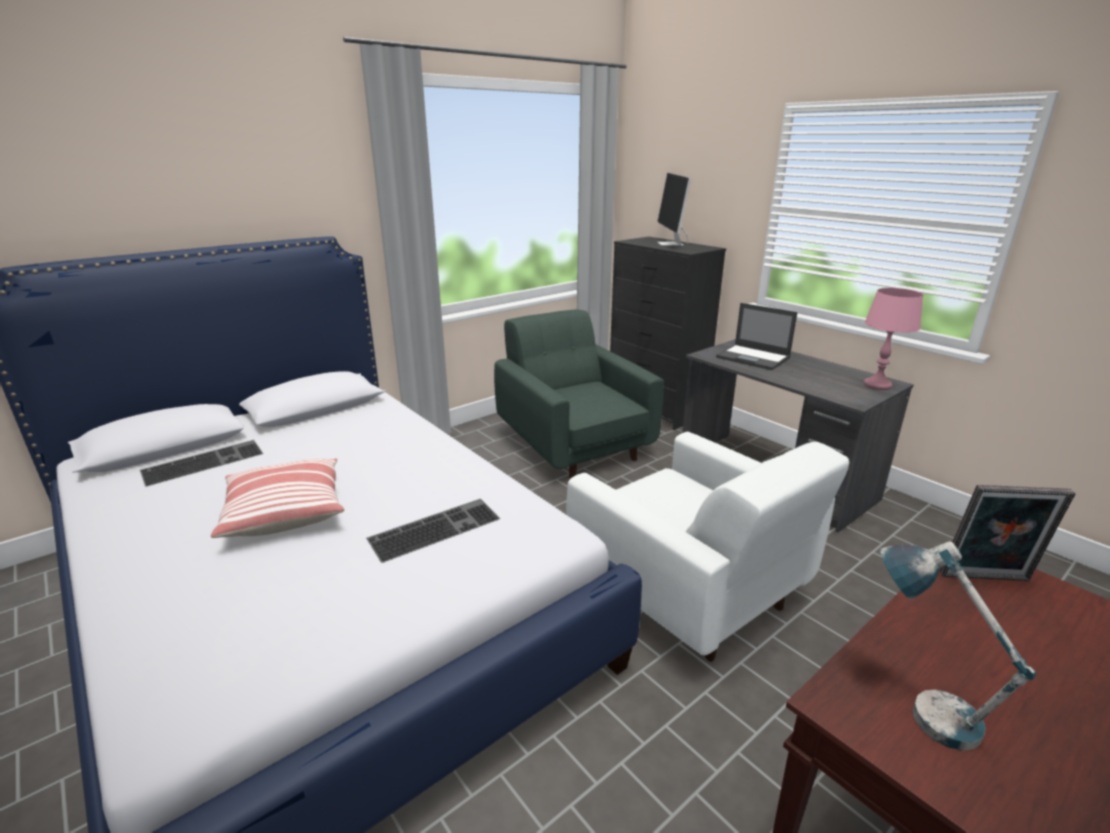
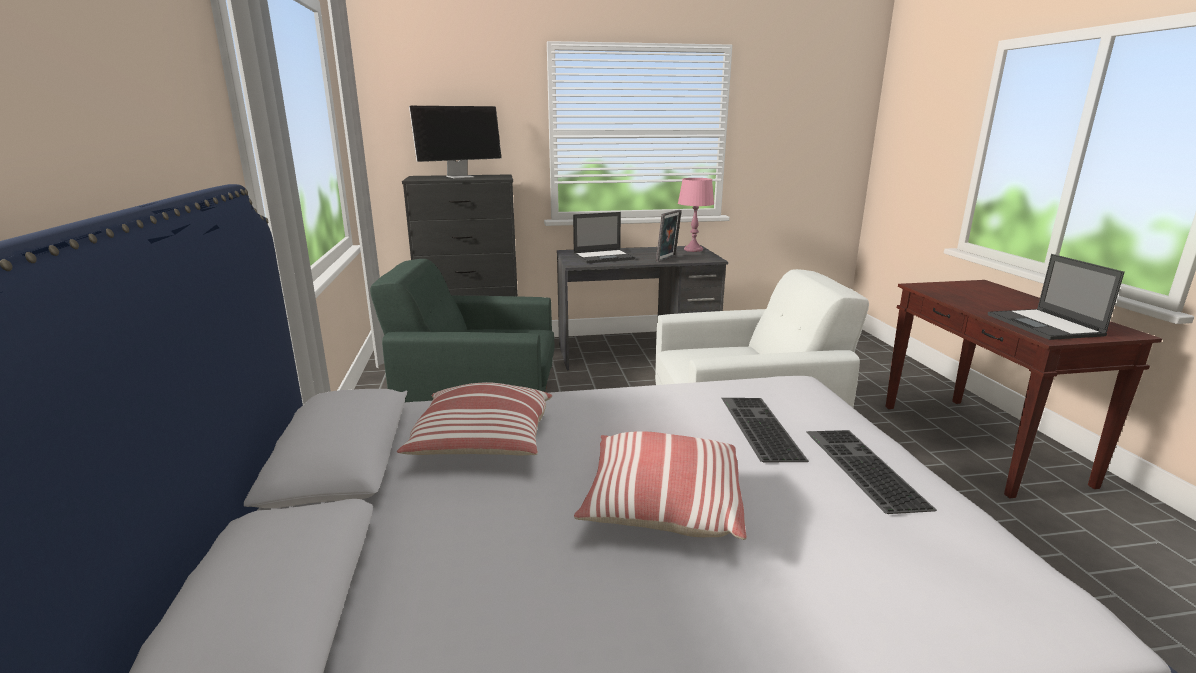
camera: 60 degrees left, 5 degrees down
(204, 461) = (416, 570): keyboard -> keyboard (860, 467)
(345, 436) = (483, 444): none -> pillow
(671, 244) = (461, 177): monitor -> monitor turned 60 degrees counterclockwise
(917, 704) = (1045, 325): table lamp -> laptop
(986, 580) = (942, 290): picture frame -> picture frame (667, 259)

